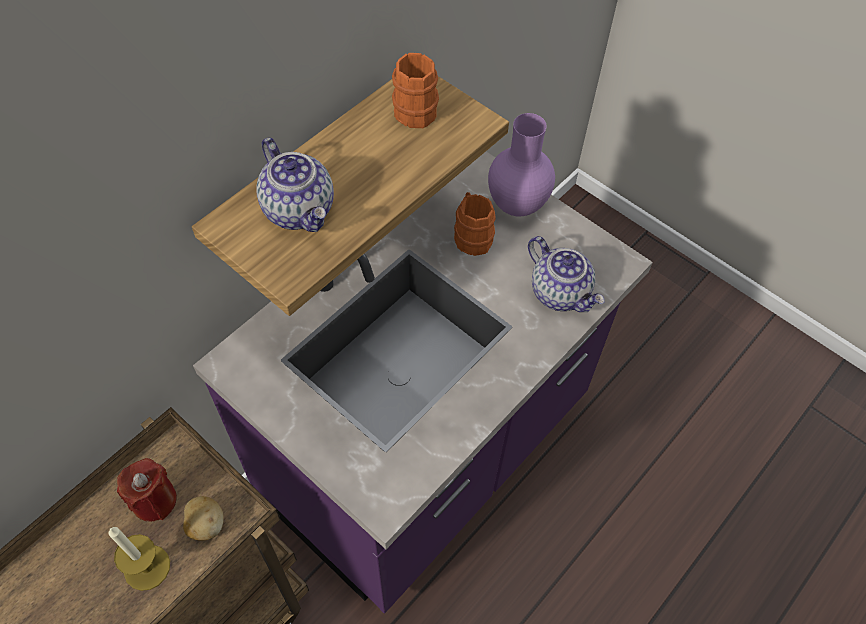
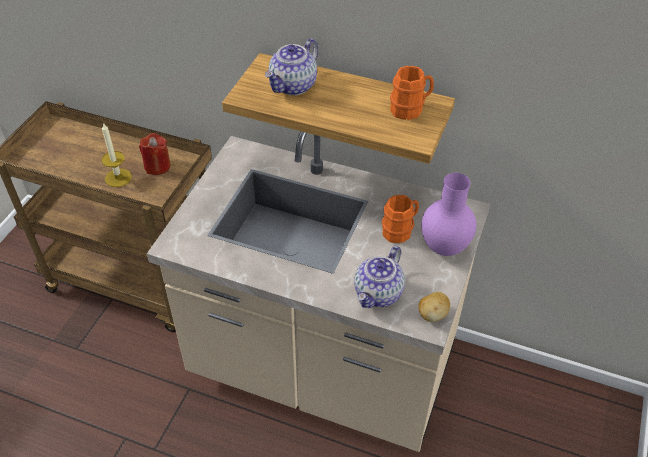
camera: 70 degrees right, 10 degrees down
(206, 524) = (150, 191): potato -> potato (432, 315)
(428, 452) = (322, 368): purple counter -> beige counter

